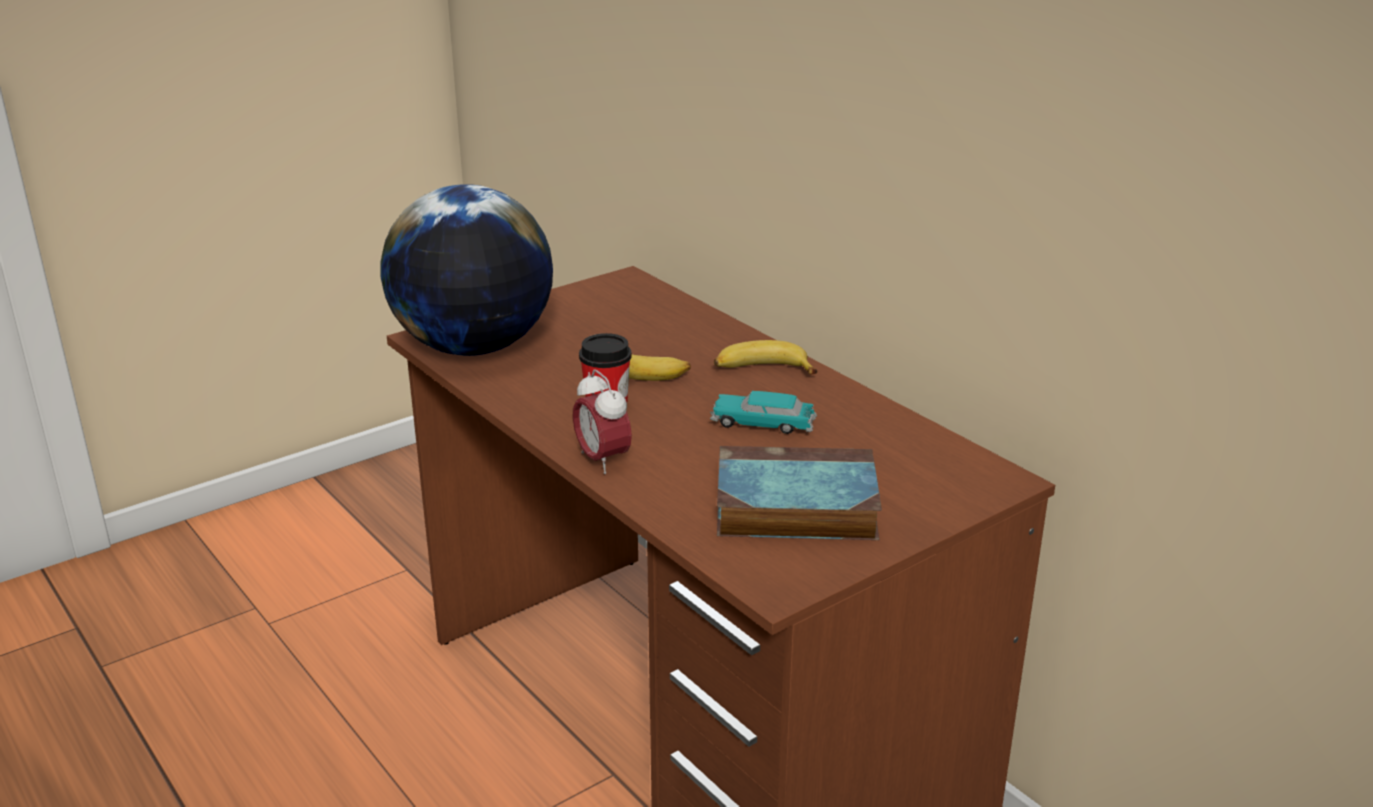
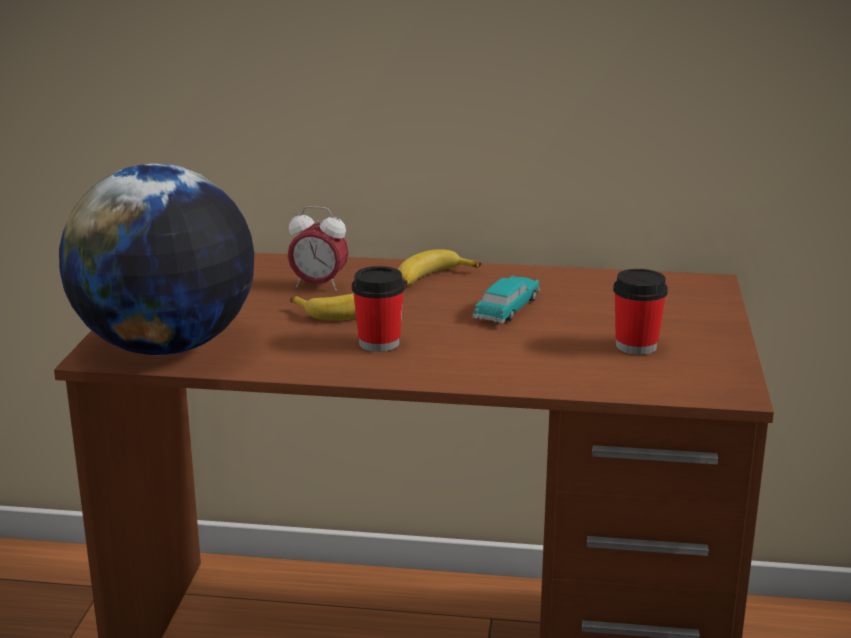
camera: 45 degrees left, 5 degrees down
(602, 460) = (456, 375): alarm clock -> alarm clock (318, 286)
(762, 423) = (507, 309): toy car -> toy car turned 150 degrees clockwise
(792, 506) = (636, 346): book -> cup

